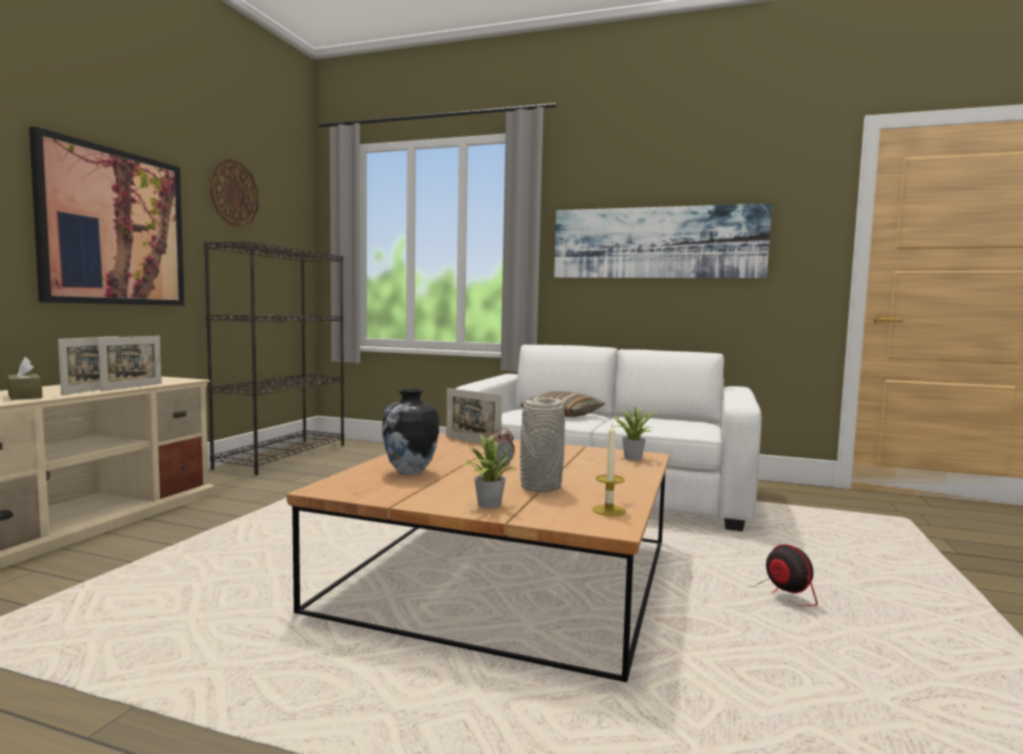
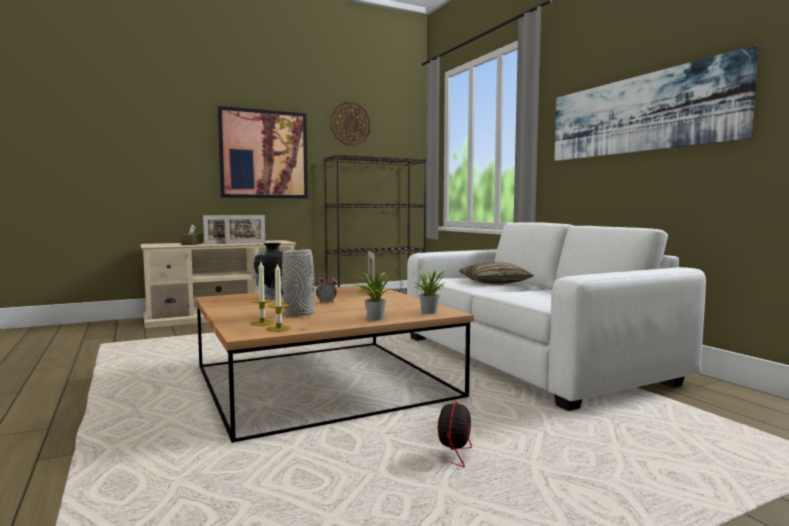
camera: 45 degrees right, 0 degrees up
(486, 505) = (239, 315): potted plant -> potted plant (373, 318)
(561, 508) = (262, 323): none -> candle

